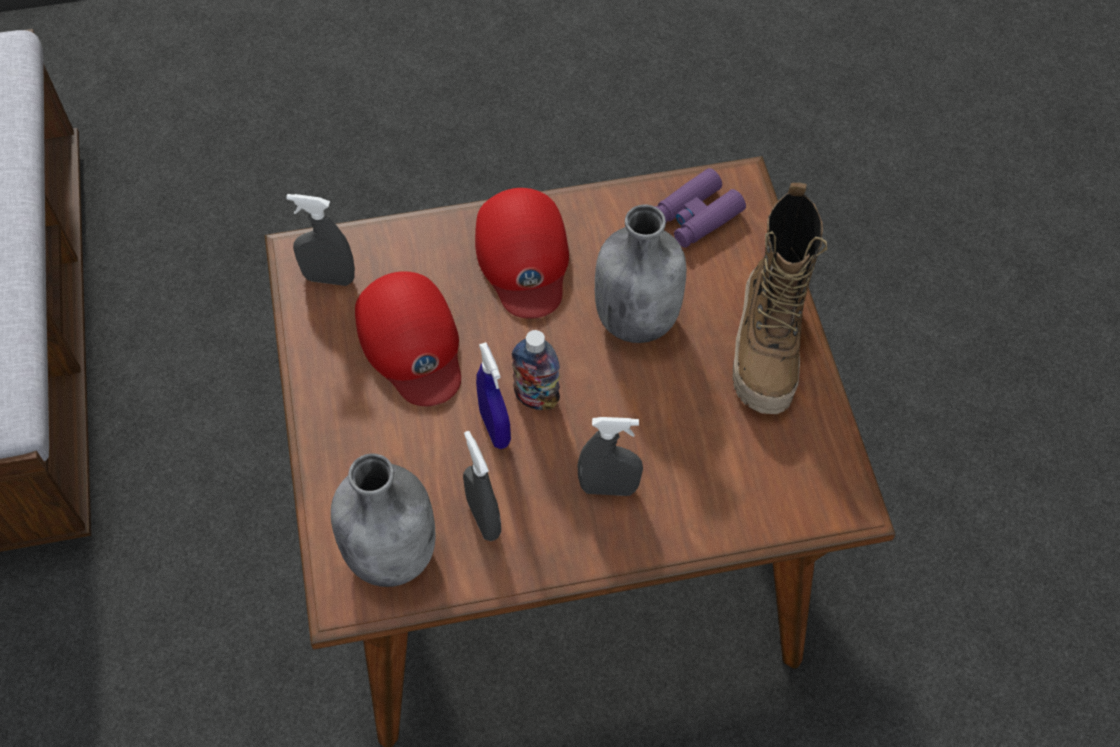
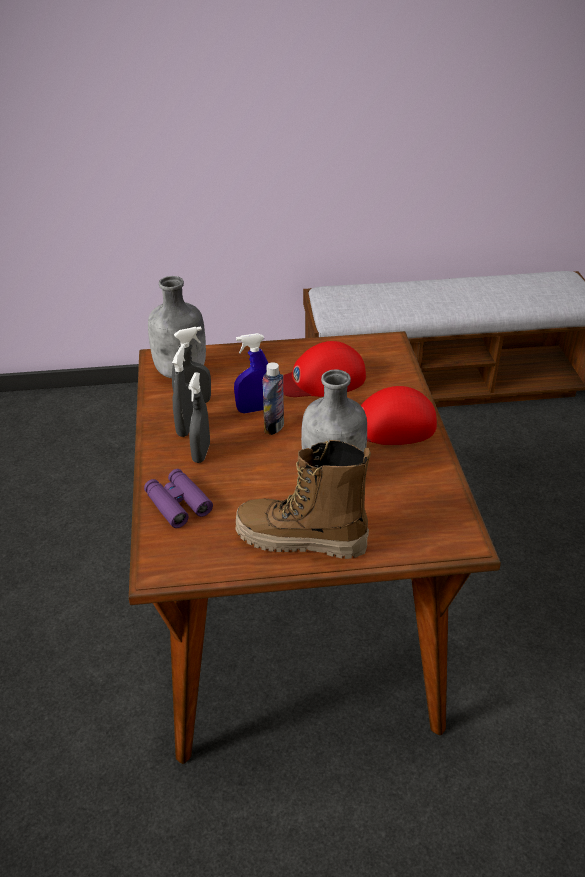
camera: 95 degrees right, 20 degrees down
(329, 278) = (371, 351): grey spray bottle -> grey spray bottle (186, 427)
(696, 216) = (429, 512): purple binoculars -> purple binoculars (178, 503)

